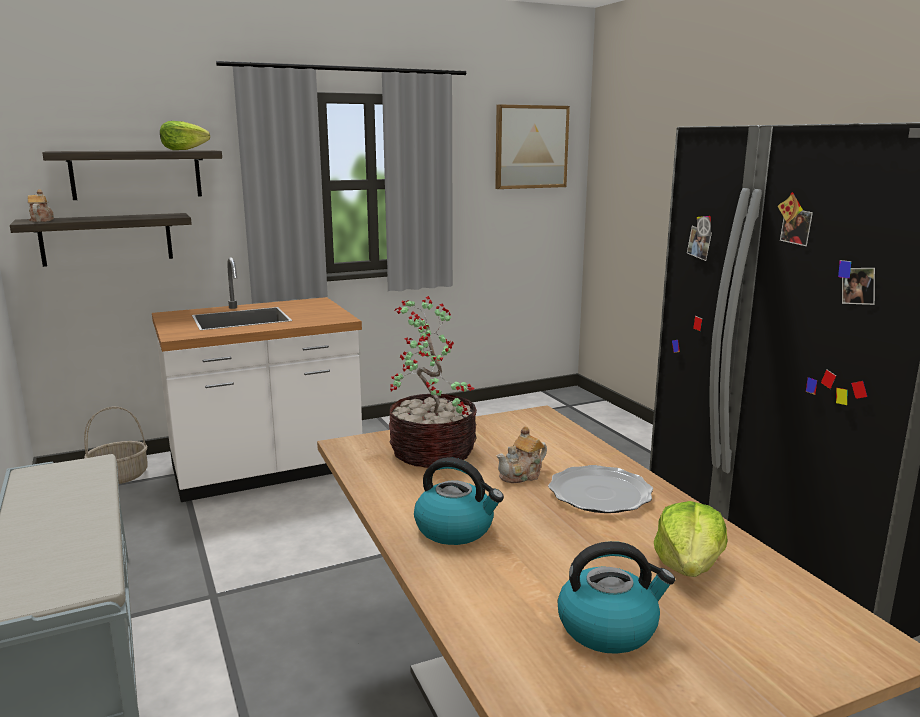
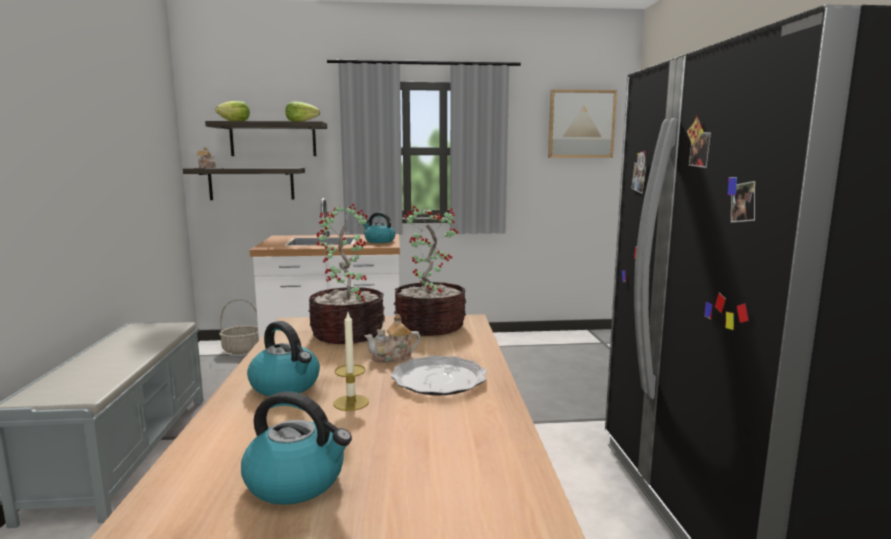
camera: 20 degrees right, 5 degrees down
(320, 312) = (379, 241): none -> kettle
(511, 430) = (430, 327): none -> potted plant
(549, 536) = (351, 403): none -> candle
(689, 566) = (440, 447): lettuce -> lettuce (235, 121)

